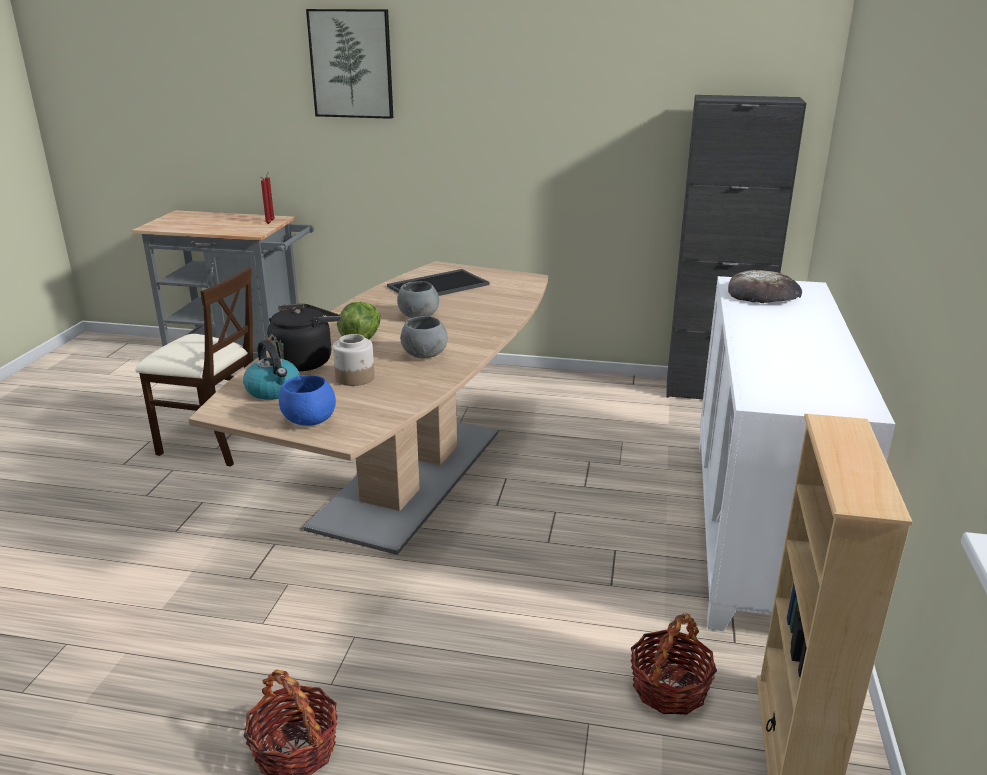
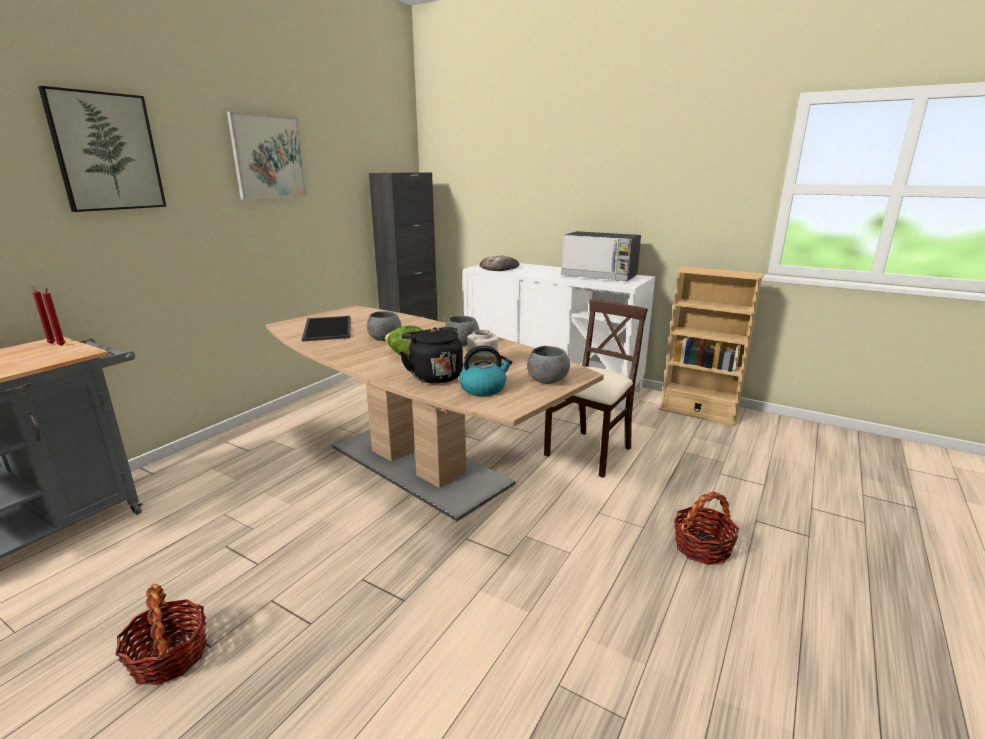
camera: 70 degrees left, 5 degrees down
(213, 442) = (242, 565): beige chair -> beige chair (589, 453)
(309, 420) = (547, 381): blue bowl -> grey bowl
(526, 69) = (268, 157): none -> picture
(669, 688) = (662, 428): basket -> basket (169, 656)
(805, 371) = (599, 276): none -> microwave

